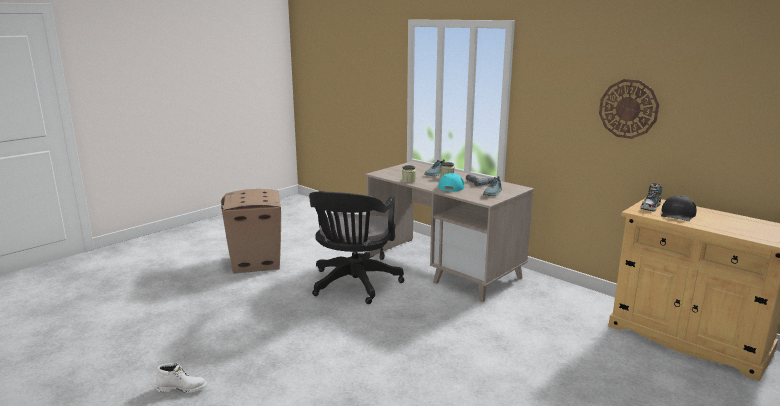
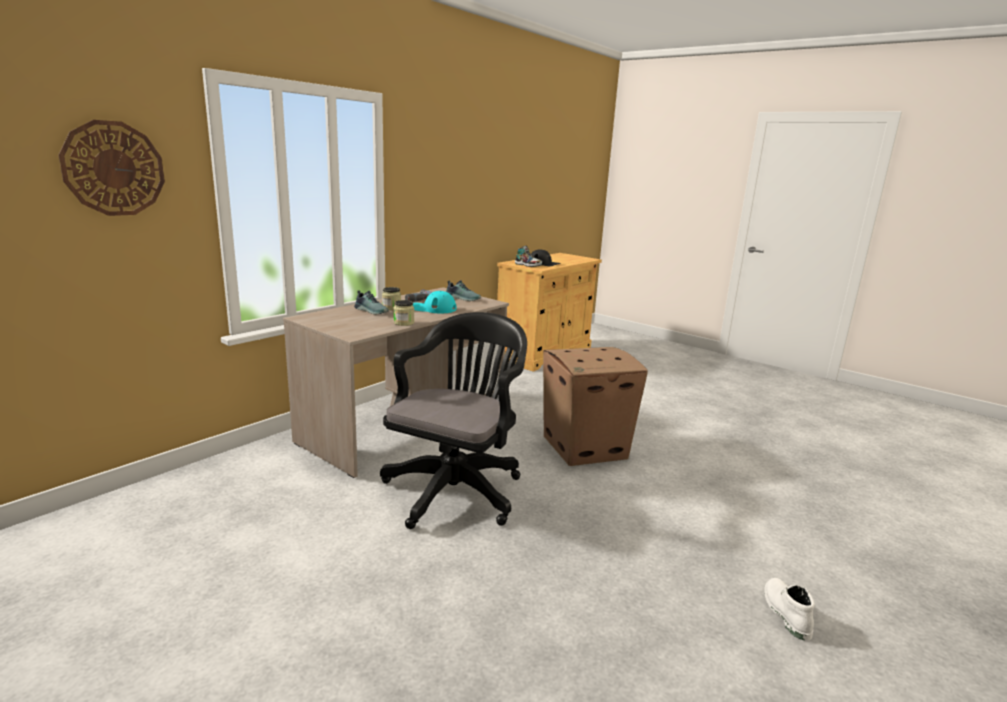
camera: 95 degrees left, 0 degrees up
(256, 262) = (341, 611): cardboard box -> cardboard box (585, 447)
(354, 285) = (457, 488): black office chair -> black office chair turned 75 degrees counterclockwise
(628, 109) = (481, 189): wall clock -> wall clock (114, 169)

